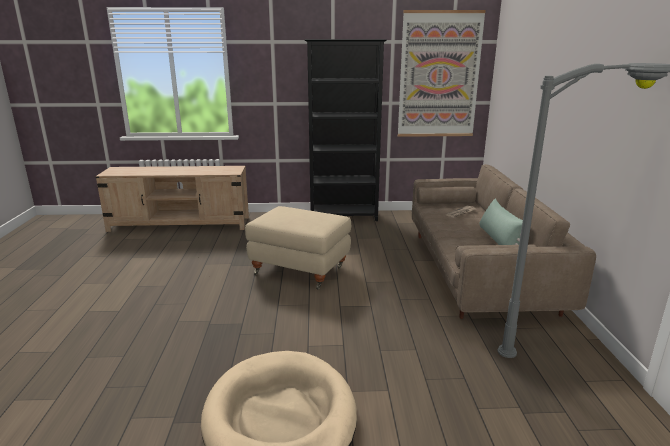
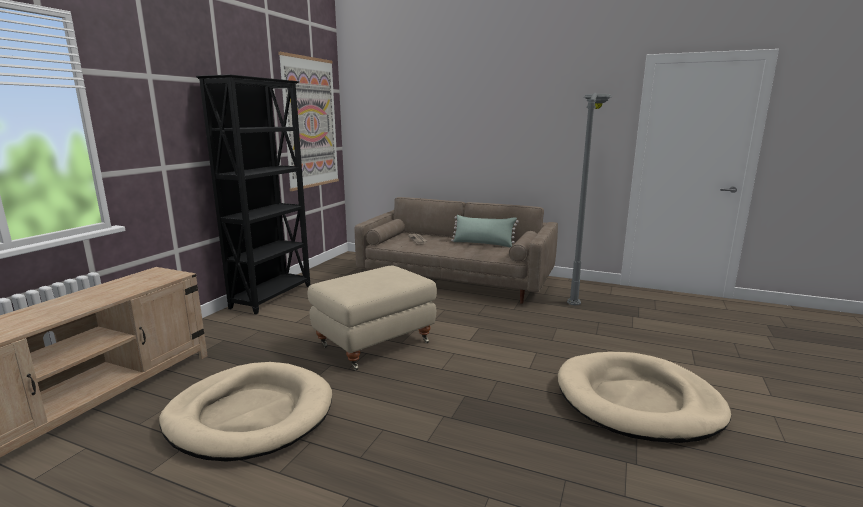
camera: 65 degrees left, 5 degrees down
(186, 262) = (250, 415): none -> beige dog bed

